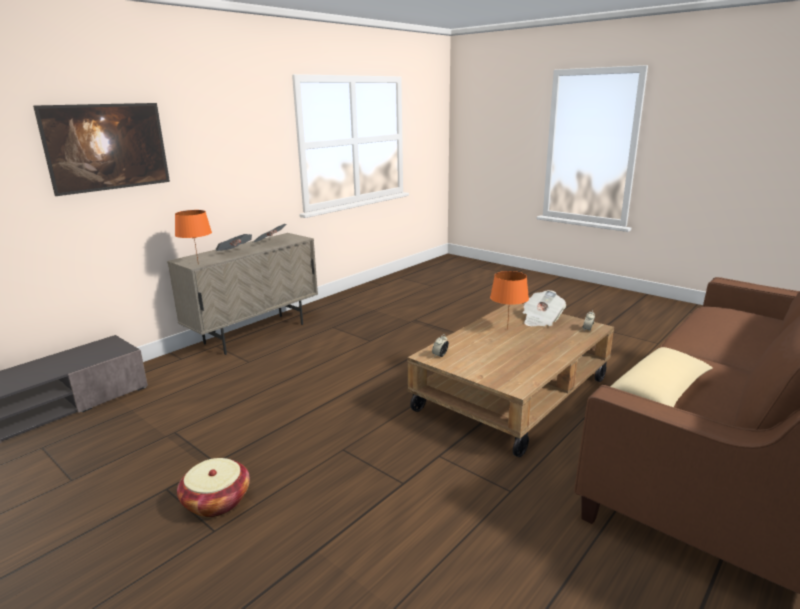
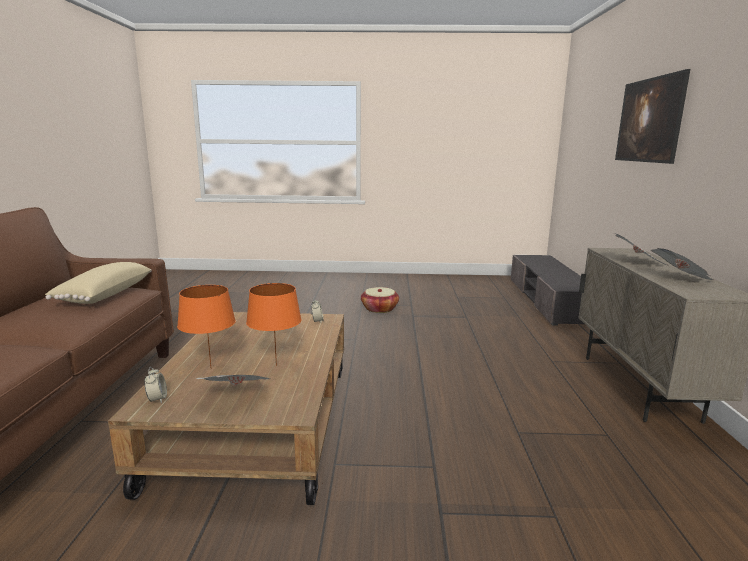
camera: 140 degrees right, 5 degrees down
(198, 264) = (604, 250): orange table lamp -> orange table lamp (210, 368)

